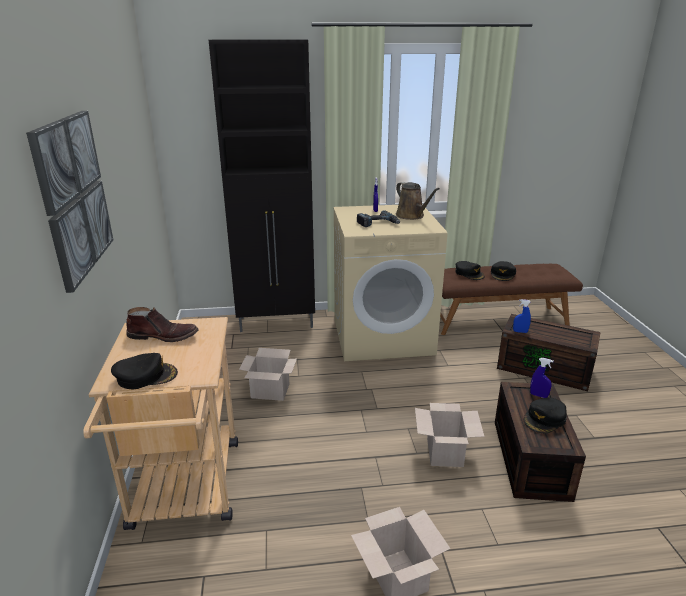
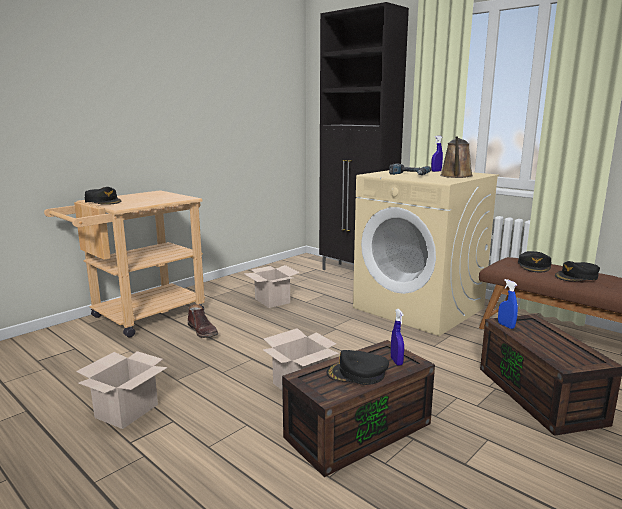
camera: 50 degrees right, 10 degrees down
(74, 196) = (123, 87): picture -> none
(163, 336) = (155, 196): brown boot -> brown boot (203, 331)

